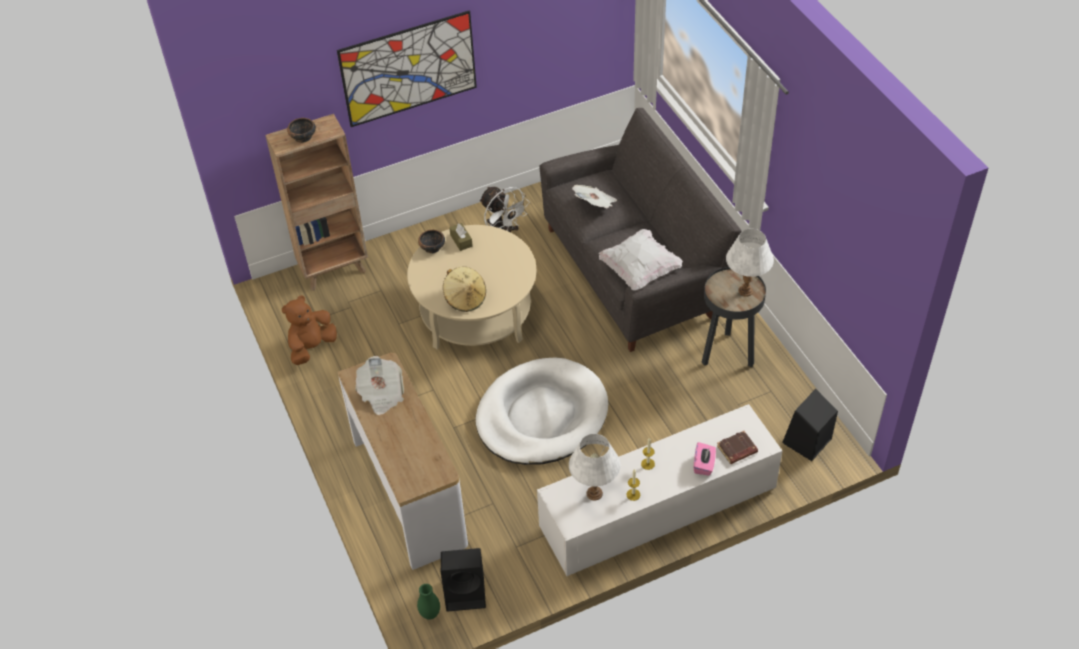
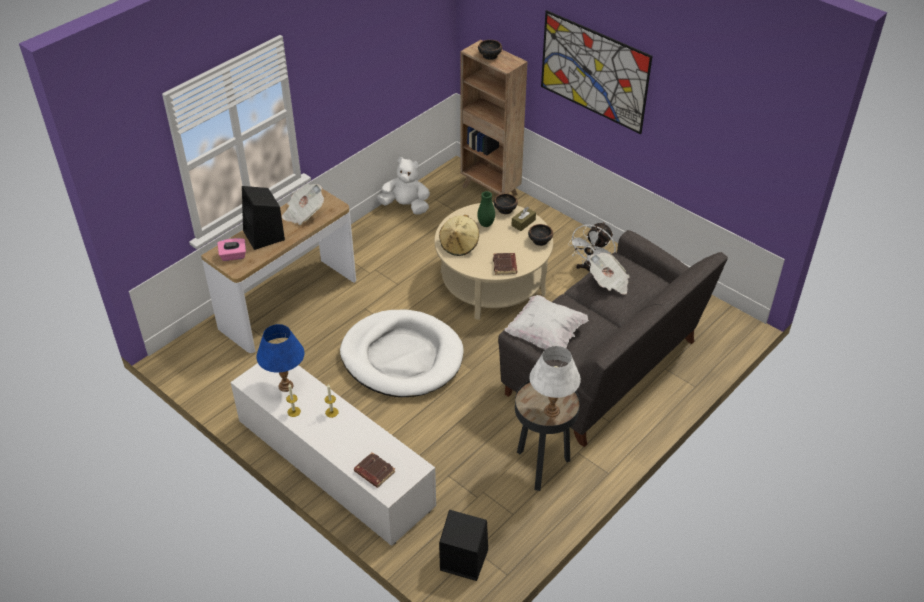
camera: 65 degrees right, 5 degrees down
(312, 347) = (406, 206): brown plush toy -> white plush toy
(430, 614) = (181, 352): green vase -> green vase (486, 224)
(466, 592) = (207, 367): black speaker -> black speaker (264, 236)
(495, 237) = (540, 240): none -> bowl
(516, 273) = (505, 266): none -> brown book
(594, 493) = (286, 386): white table lamp -> blue table lamp
(704, 465) = (346, 452): pink tissue box -> pink tissue box (233, 256)

